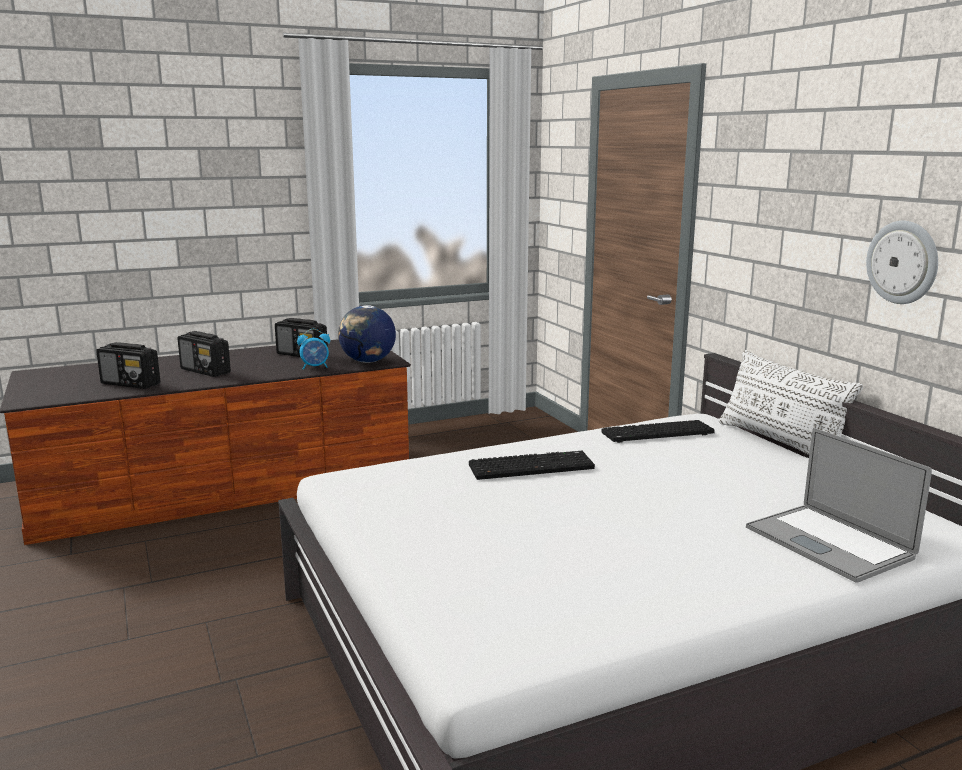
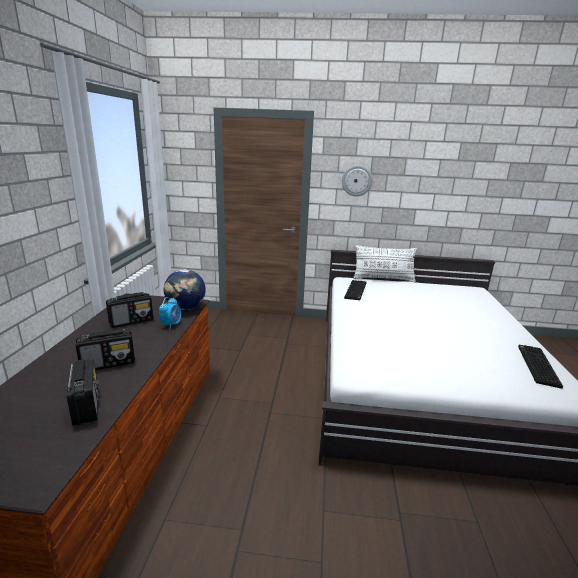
camera: 60 degrees left, 5 degrees up
(131, 384) = (86, 405): radio -> radio turned 75 degrees counterclockwise
(532, 466) = (377, 323): keyboard -> keyboard (536, 365)
(828, 542) = (478, 304): laptop -> none
(903, 262) = (432, 200): wall clock -> wall clock (357, 180)

